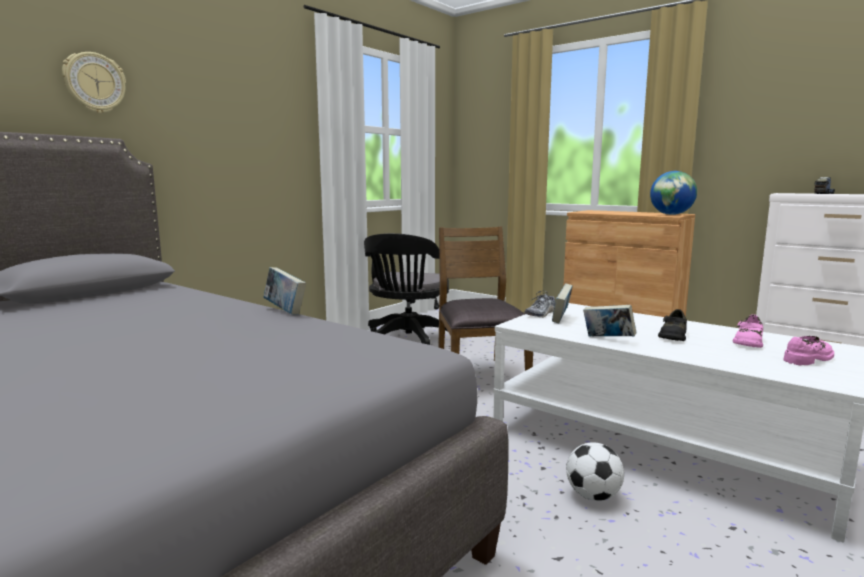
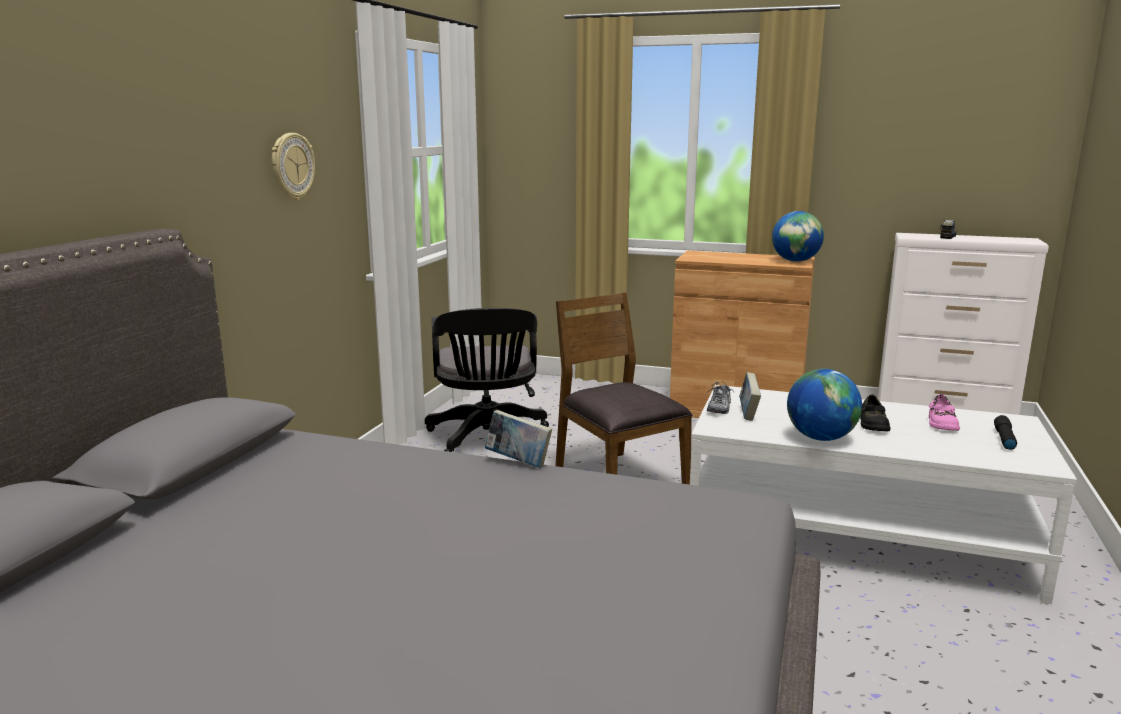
camera: 20 degrees left, 5 degrees up
(94, 83) = (125, 148): wall clock -> wall clock (292, 166)
(593, 496) = (837, 605): football -> none
(608, 339) = (820, 438): book -> globe
(808, 359) = (1003, 438): pink shoe -> black flashlight

